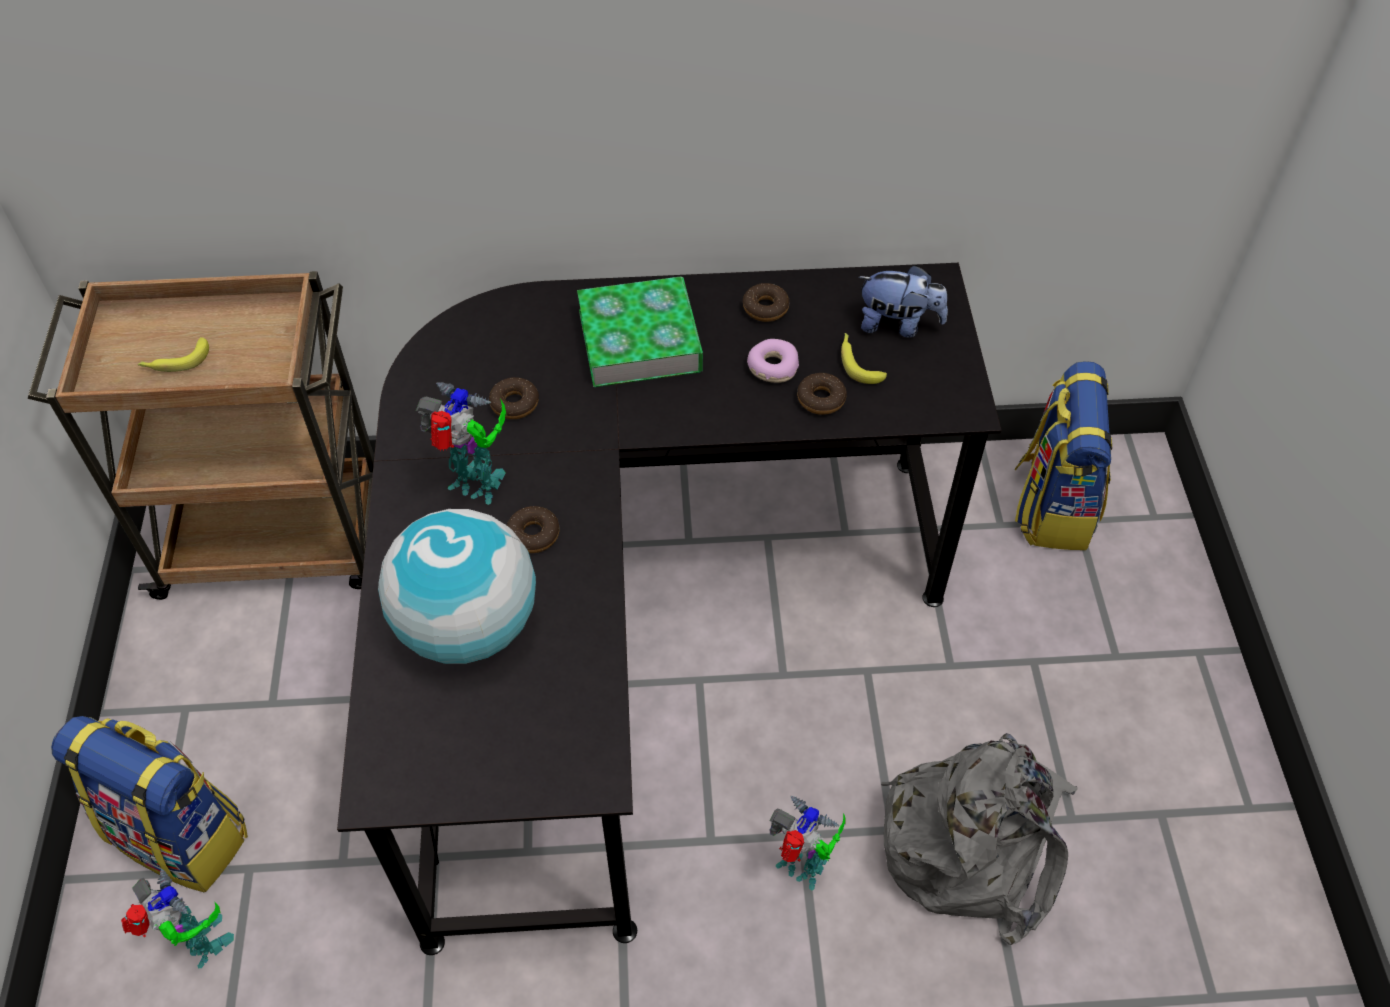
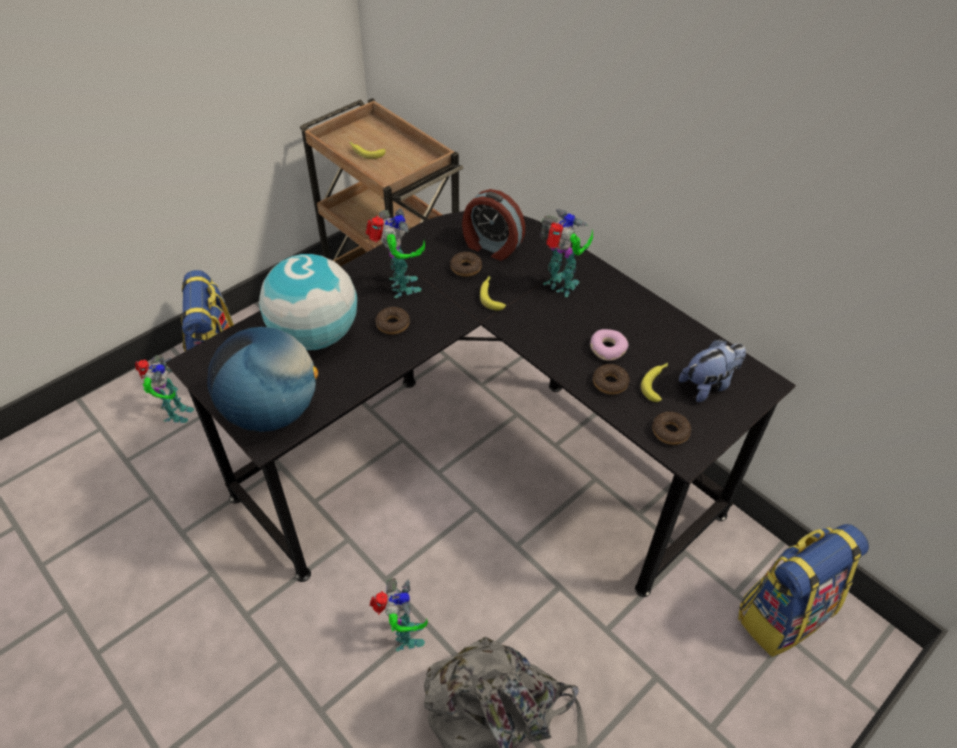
camera: 50 degrees right, 5 degrees down
(504, 356) = (491, 246): none -> alarm clock
(555, 748) = (272, 412): none -> globe
(586, 410) = (491, 295): none -> banana
(640, 340) = (560, 287): book -> toy robot
(765, 308) = (646, 321): donut -> donut (670, 432)
(898, 324) = (708, 385): plush toy -> plush toy turned 90 degrees counterclockwise

